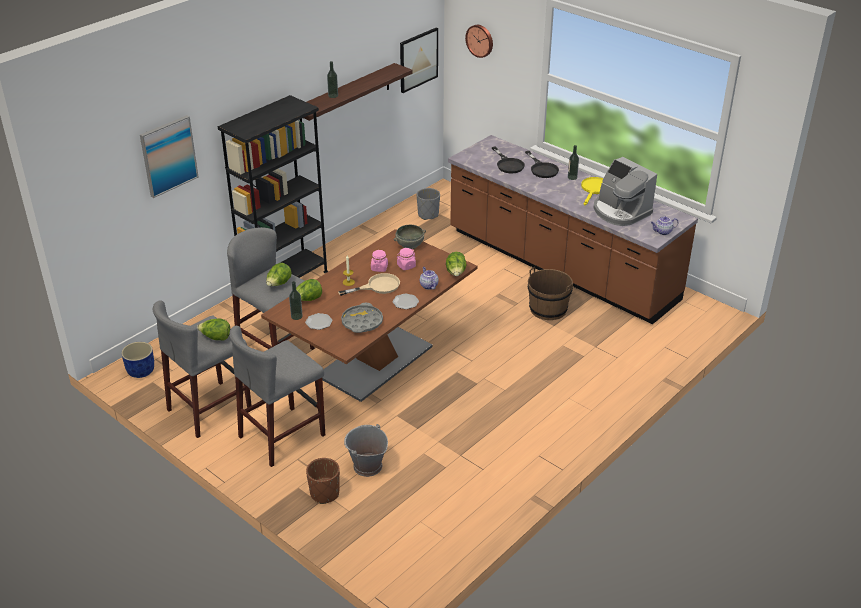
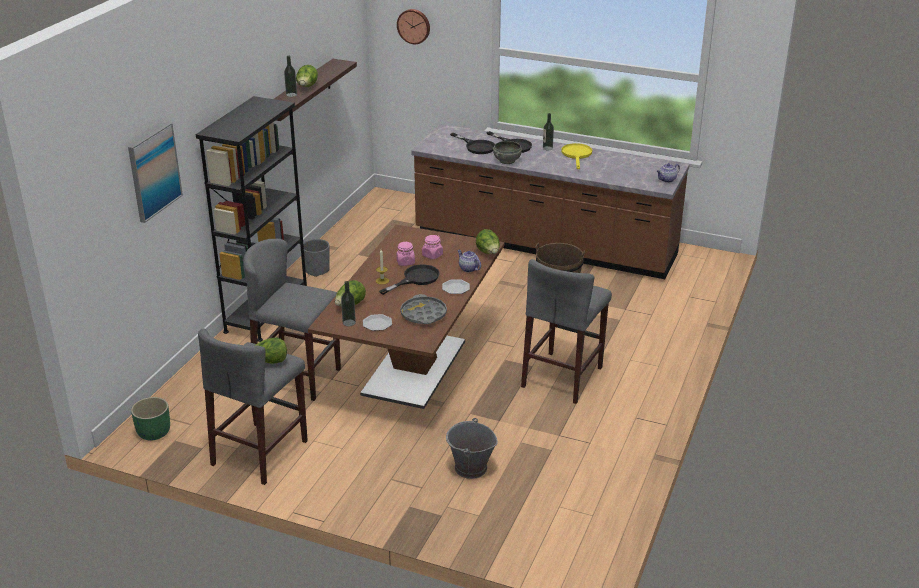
camera: 20 degrees left, 5 degrees down
(140, 371) = (153, 432): blue planter -> green planter
(279, 284) = (304, 298): lettuce -> lettuce (307, 87)
(282, 436) = (360, 460): grey stool -> grey stool (562, 377)
(324, 493) = (442, 505): brown planter -> none
(377, 286) = (416, 279): beige frying pan -> black frying pan
(409, 245) = (422, 236): grey bowl -> grey bowl (506, 160)
(418, 59) = (350, 55): picture -> none
(428, 215) = (381, 222): grey planter -> grey planter (317, 270)
(620, 211) = (615, 169): coffee machine -> none

